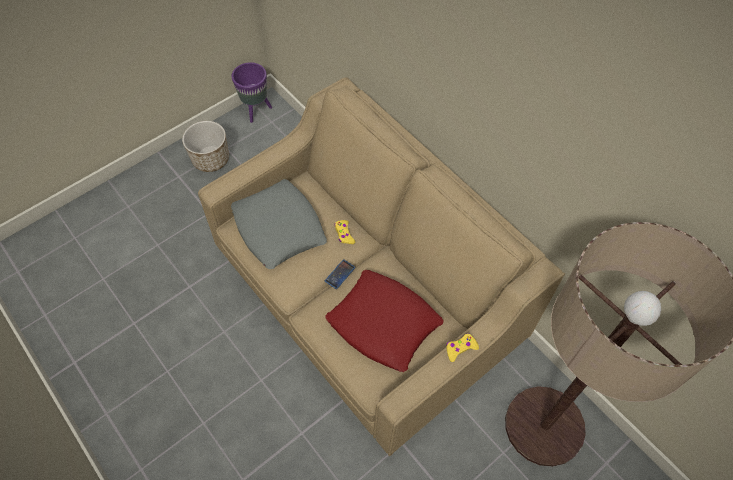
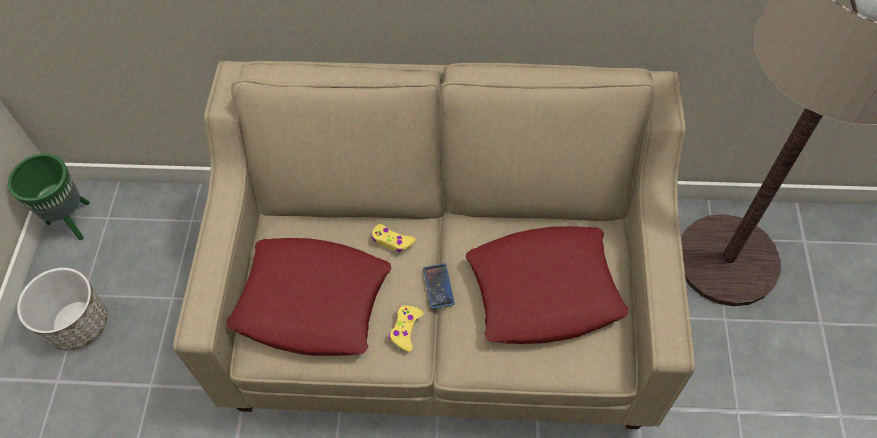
camera: 45 degrees left, 0 degrees up
(256, 110) = (72, 221): purple planter -> green planter
(279, 228) = (313, 302): grey pillow -> red pillow
(460, 348) = (658, 235): yellow game controller -> yellow game controller (405, 329)

